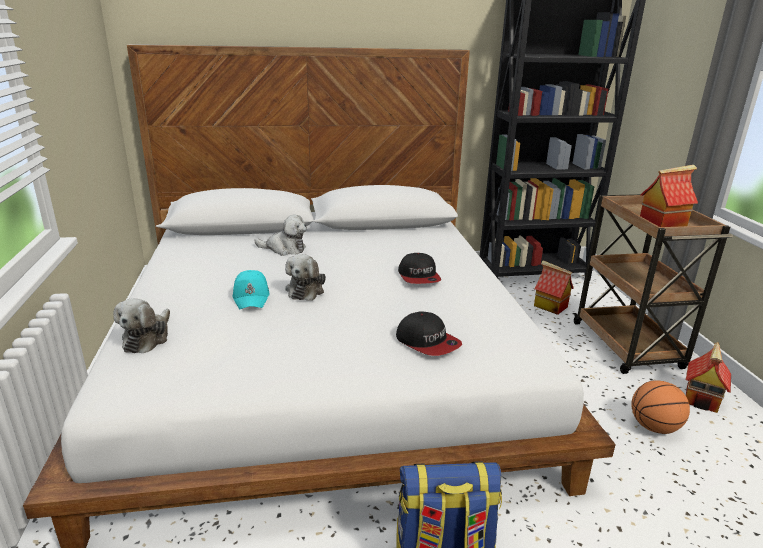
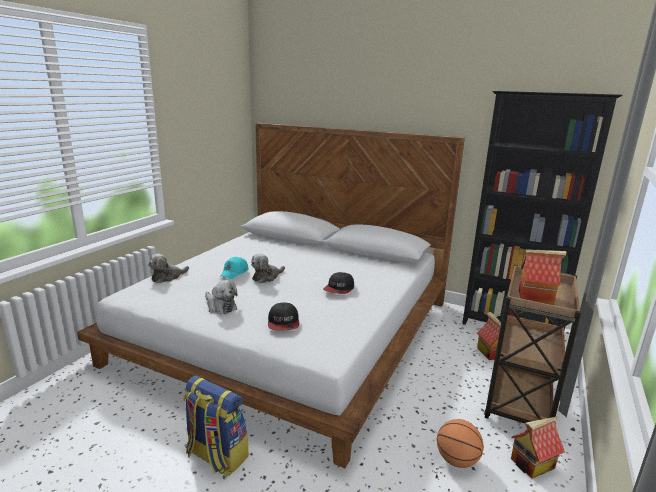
camera: 35 degrees right, 5 degrees down
(284, 249) = (292, 254): plush toy -> plush toy (220, 306)

